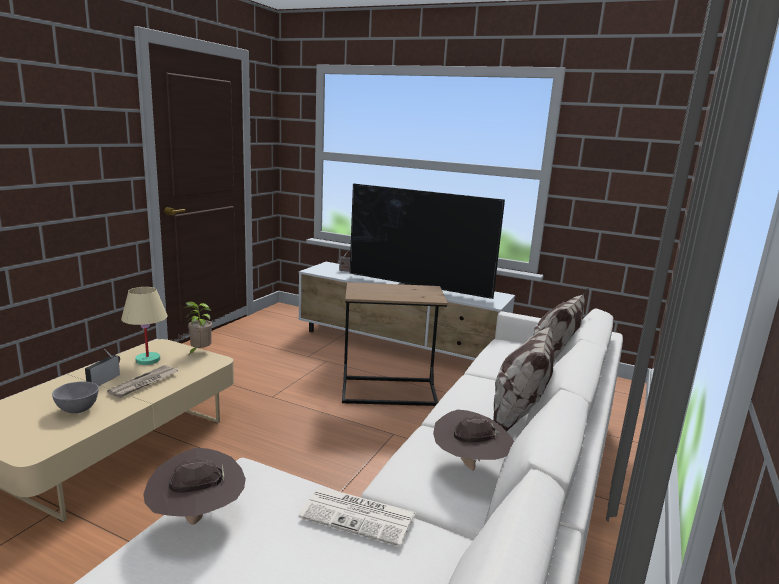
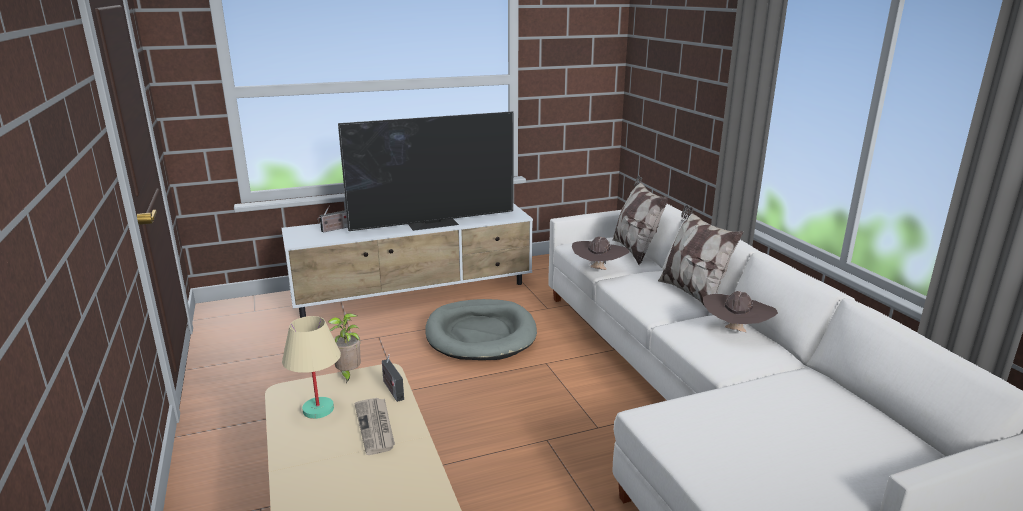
camera: 45 degrees left, 5 degrees up
(77, 409) = (380, 484): grey bowl -> none
(105, 380) = (330, 449): radio -> radio (392, 389)
(197, 517) = (704, 453): brown hat -> brown hat (598, 270)
(360, 516) = (758, 390): newspaper -> none
(389, 391) = (481, 334): brown side table -> grey dog bed

